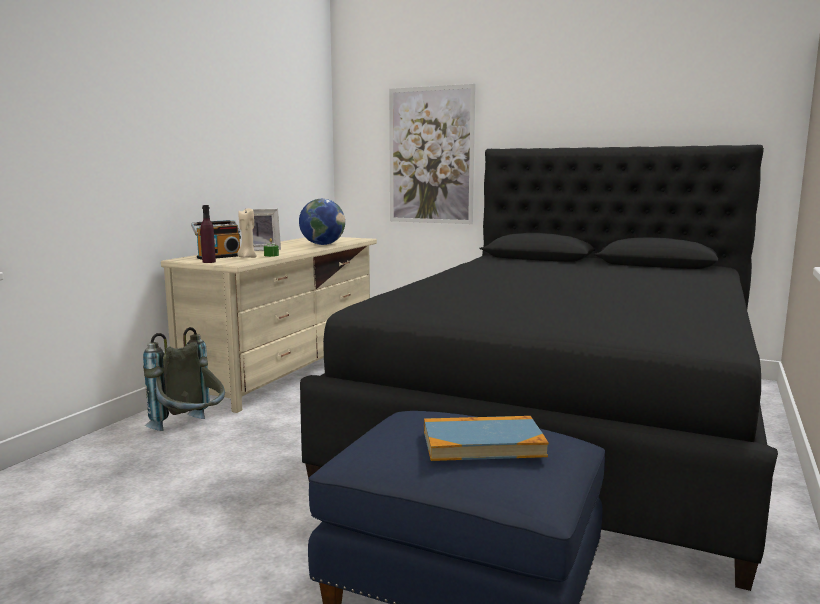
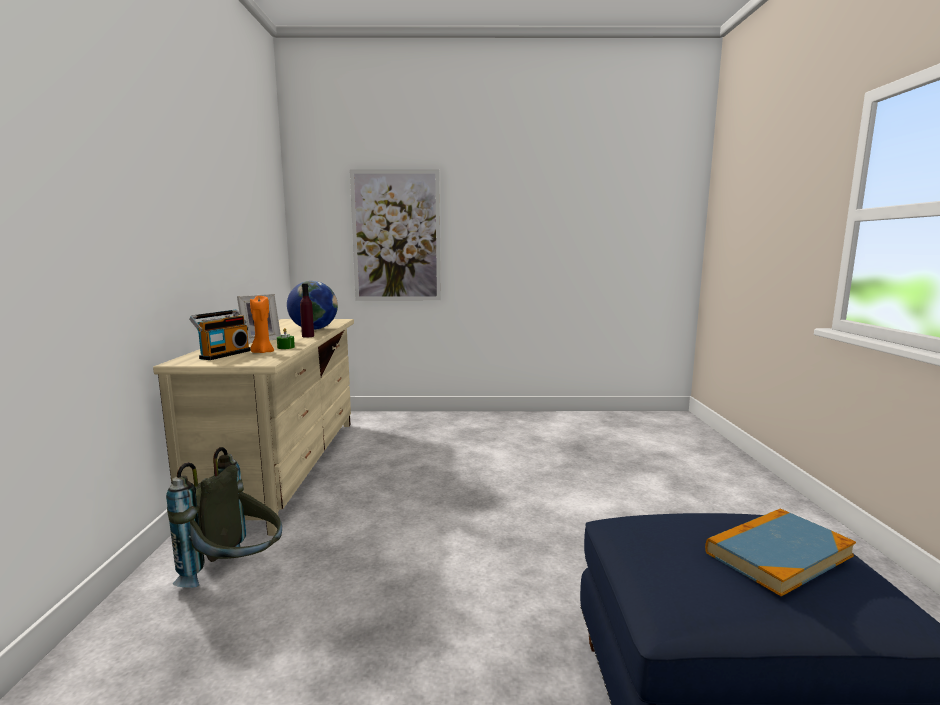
camera: 25 degrees left, 0 degrees up
(209, 262) = (226, 363): purple bottle -> purple bottle (308, 336)
(247, 257) = (262, 352): beige candle -> orange candle
(566, 420) = (595, 475): black bed -> none

